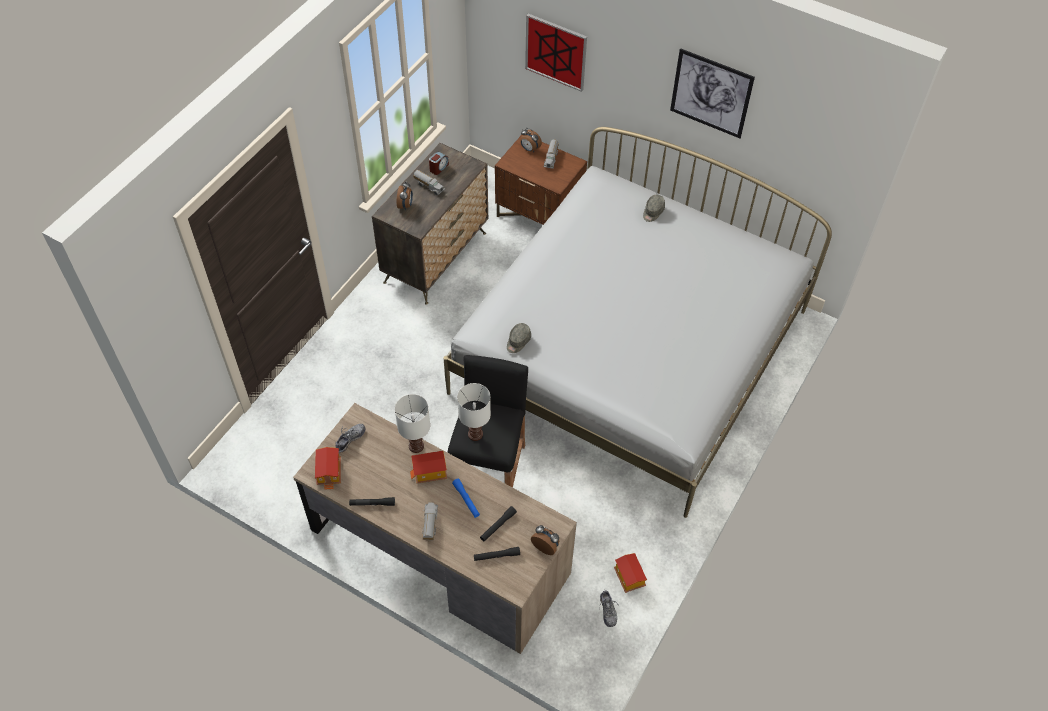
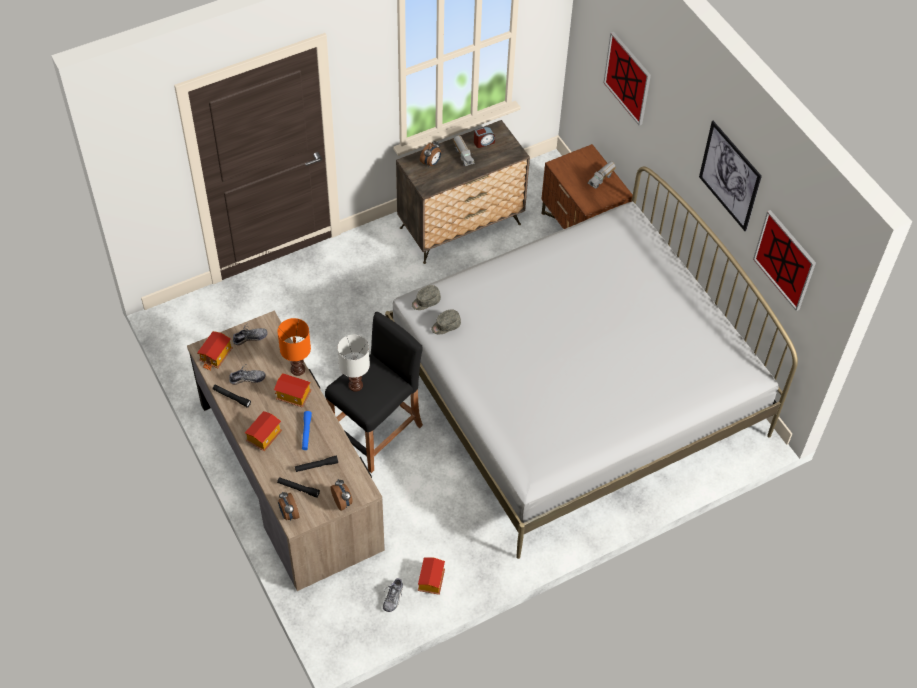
camera: 30 degrees right, 0 degrees up
(375, 479) = (247, 379): none -> shoe
(415, 446) = (297, 369): white table lamp -> orange table lamp
(429, 524) = (264, 436): toy truck -> toy house
(529, 149) = (587, 161): alarm clock -> alarm clock (289, 514)
(653, 212) = (653, 269): grey cap -> grey cap (425, 301)
(797, 145) = (785, 260): none -> picture

